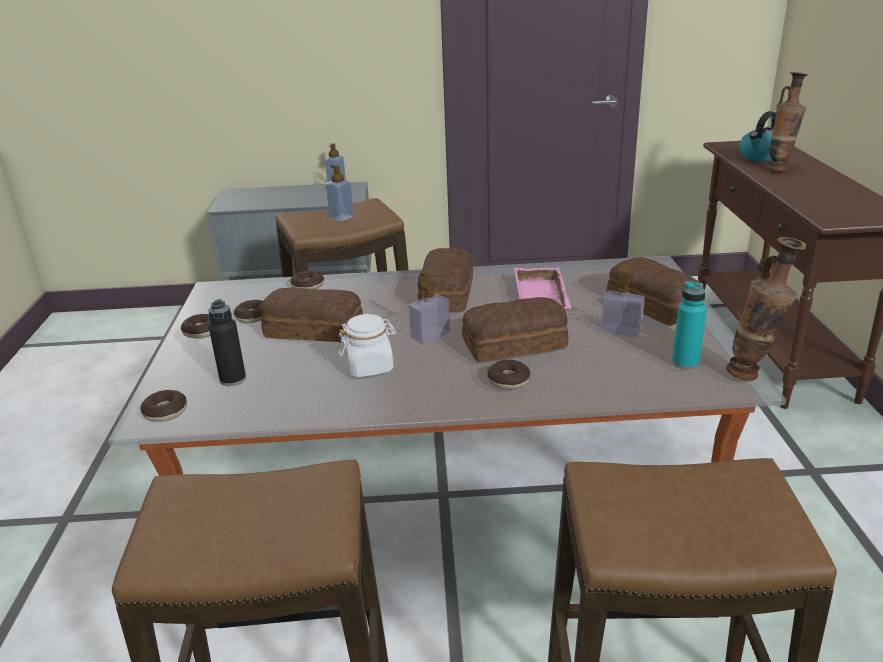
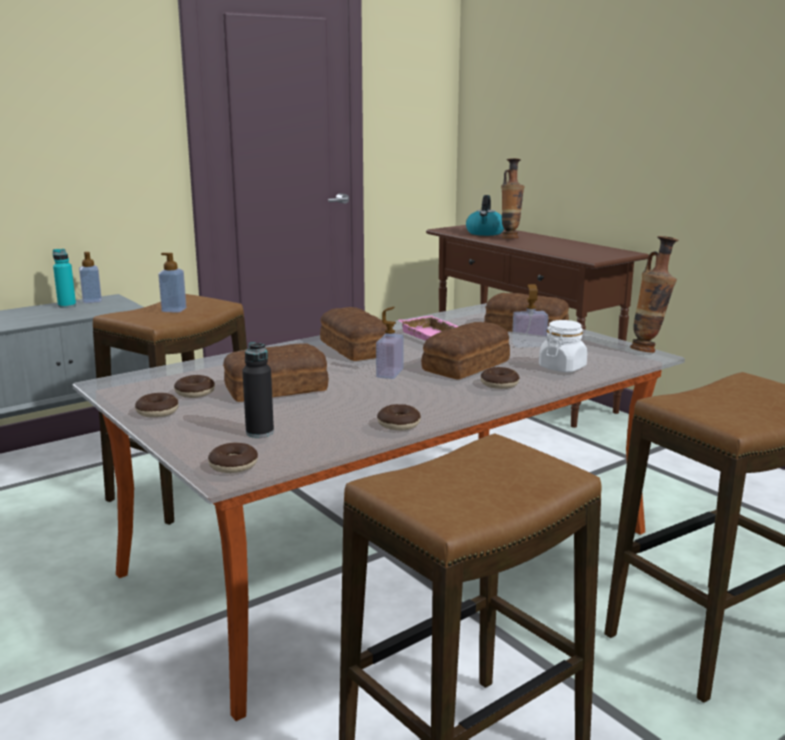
camera: 35 degrees left, 10 degrees down
(308, 286) = (211, 365): donut -> donut (398, 424)
(369, 367) = (374, 400): white jar -> white jar (562, 367)
(685, 362) = (599, 352): turquoise bottle -> turquoise bottle (67, 306)

